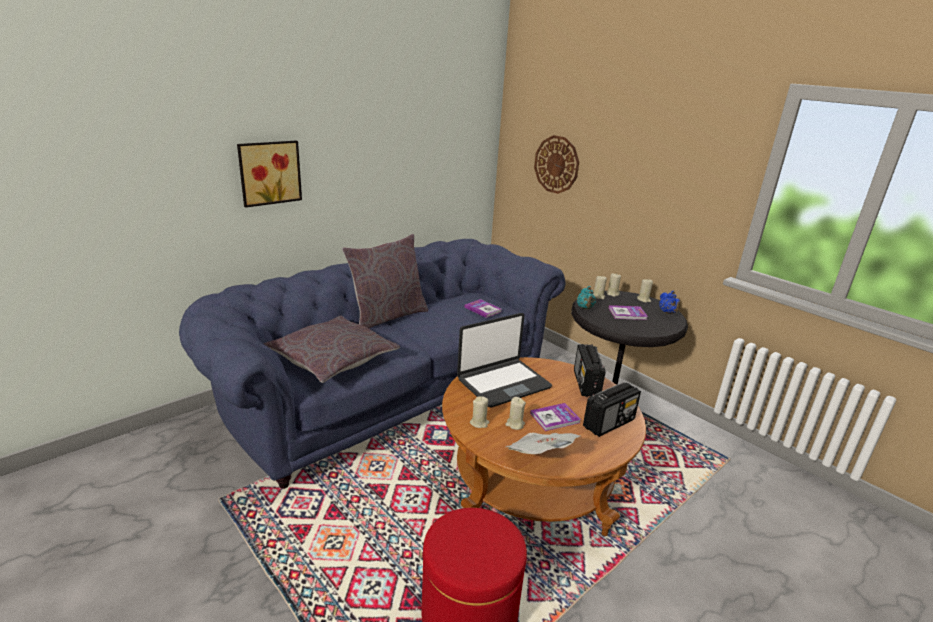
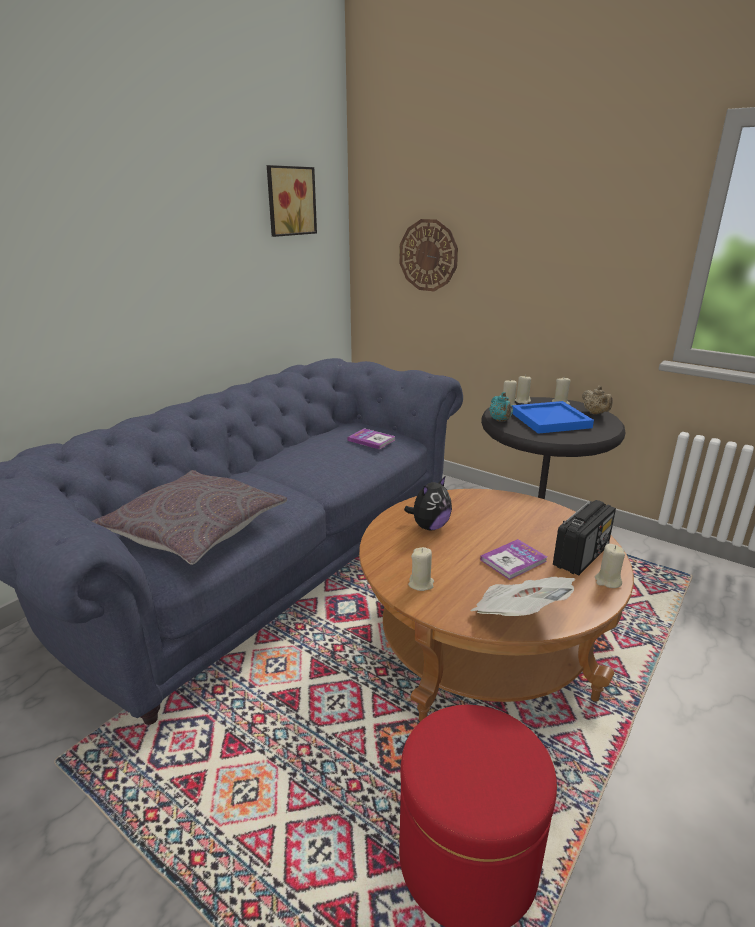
camera: 10 degrees left, 0 degrees up
(269, 172) = (60, 283): picture -> picture (289, 201)
(387, 316) = (252, 464): grey pillow -> none
(503, 383) = (429, 526): laptop -> plush toy
(515, 424) = (467, 577): beige candle -> beige candle (607, 581)
(586, 384) = (530, 511): radio -> none
(627, 313) = (551, 420): book -> blue tray
(667, 312) = (595, 413): blue teapot -> beige teapot

